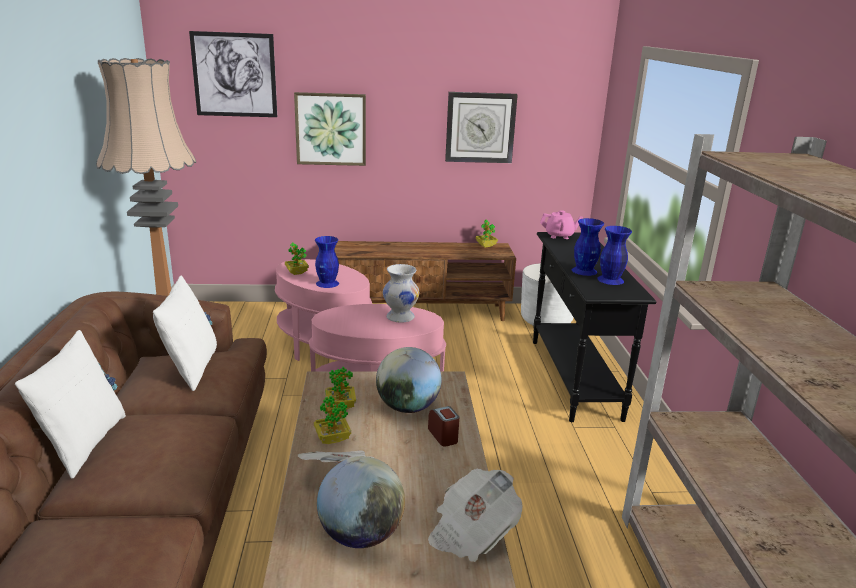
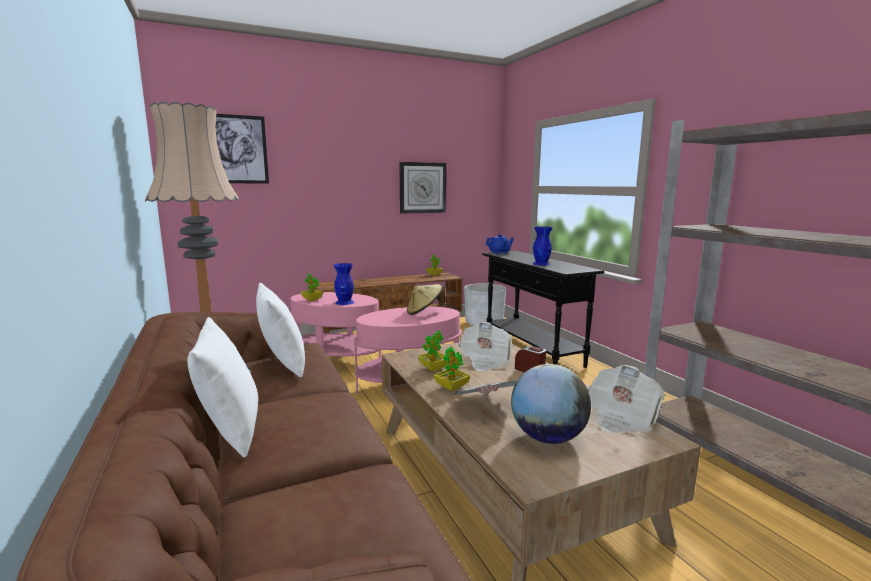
camera: 20 degrees left, 10 degrees down
(331, 129) = (313, 192): picture -> none
(400, 317) = (424, 312): white vase -> beige hat
(407, 407) = (485, 360): globe -> newspaper
(559, 236) = (499, 253): pink teapot -> blue teapot
(610, 280) = (563, 265): blue vase -> none

